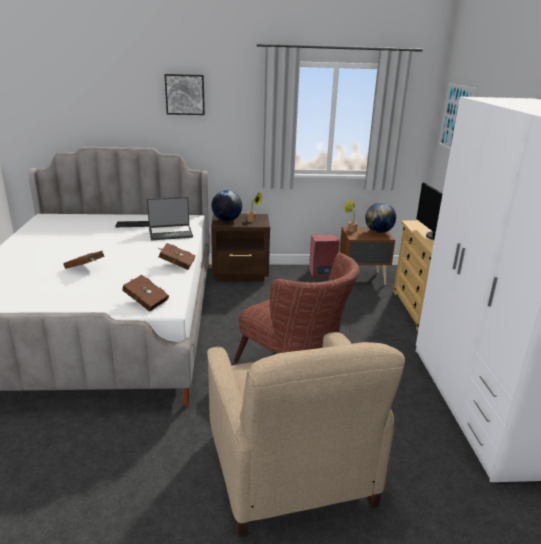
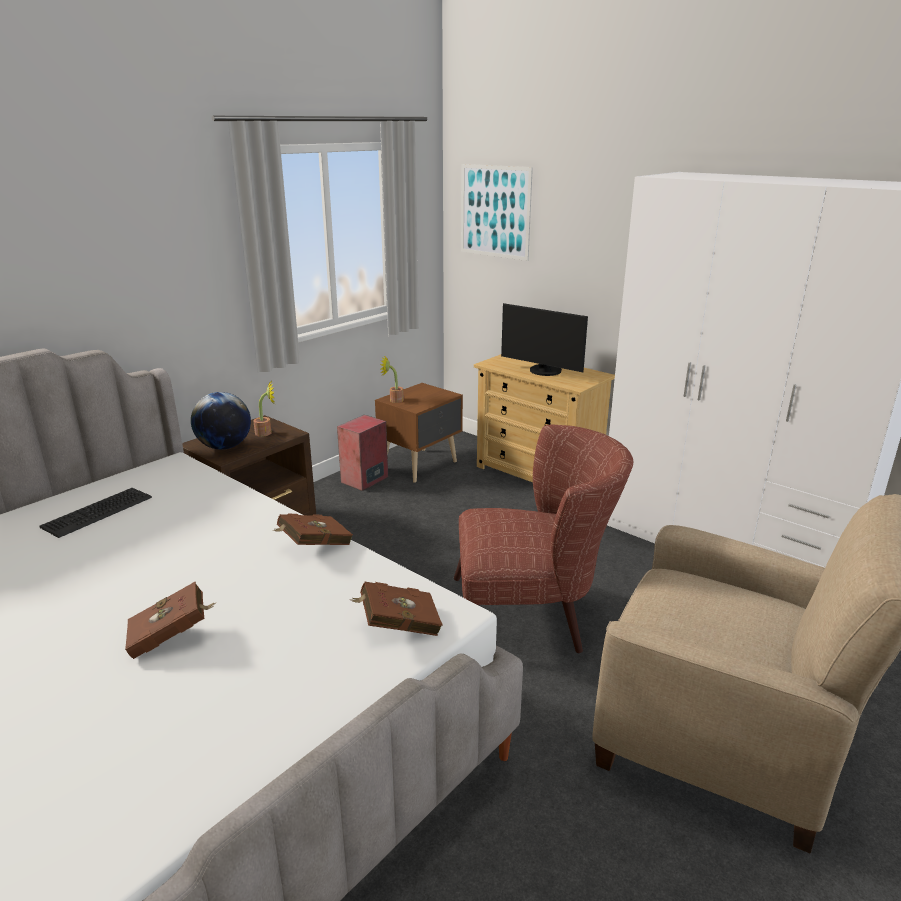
camera: 45 degrees left, 0 degrees up
(170, 233) = (191, 502): laptop -> none
(185, 94) = (84, 226): picture -> none
(378, 232) = (428, 391): globe -> none

